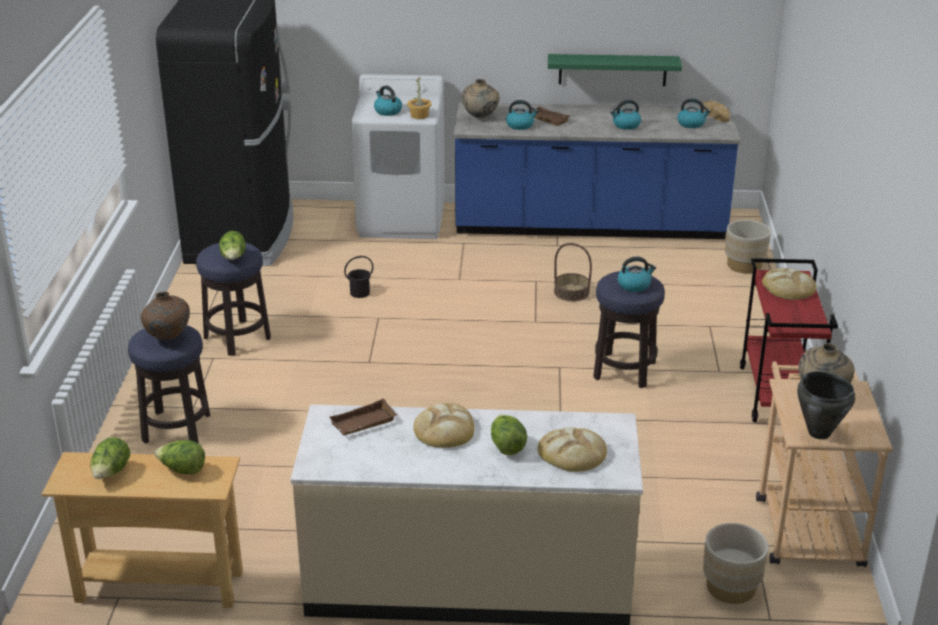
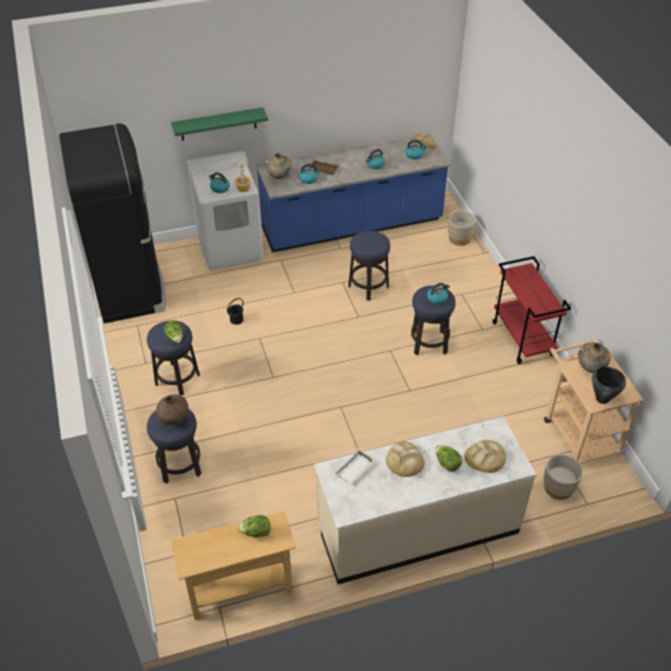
camera: 20 degrees left, 15 degrees up
(111, 473) = (213, 549): lettuce -> none
(363, 423) = (355, 470): brown tray -> white tray
(571, 292) = (368, 286): basket -> stool
(612, 70) = (355, 125): green shelf -> green shelf (218, 124)
(788, 287) = (527, 280): bread -> none

